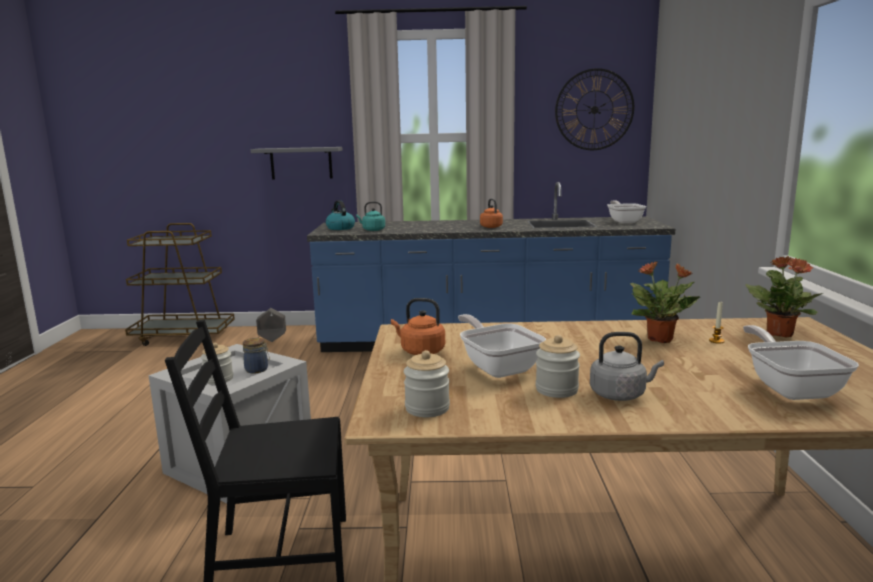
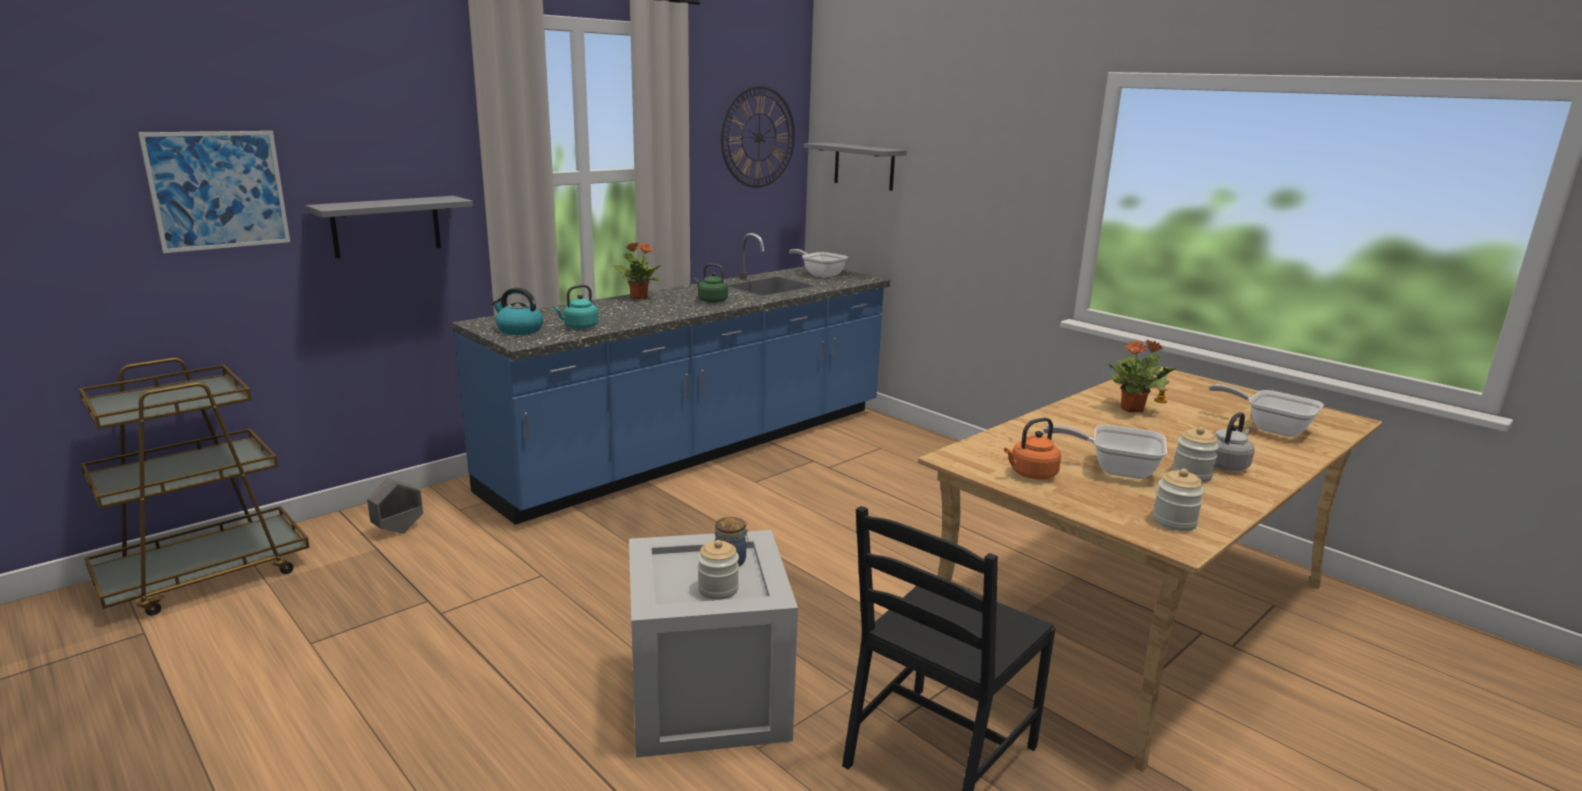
camera: 45 degrees left, 5 degrees up
(217, 138) = (218, 190): none -> picture
(490, 226) = (711, 300): orange kettle -> green kettle
(672, 128) = (864, 166): none -> grey shelf
(779, 333) = (1171, 384): potted plant -> potted plant (638, 297)

